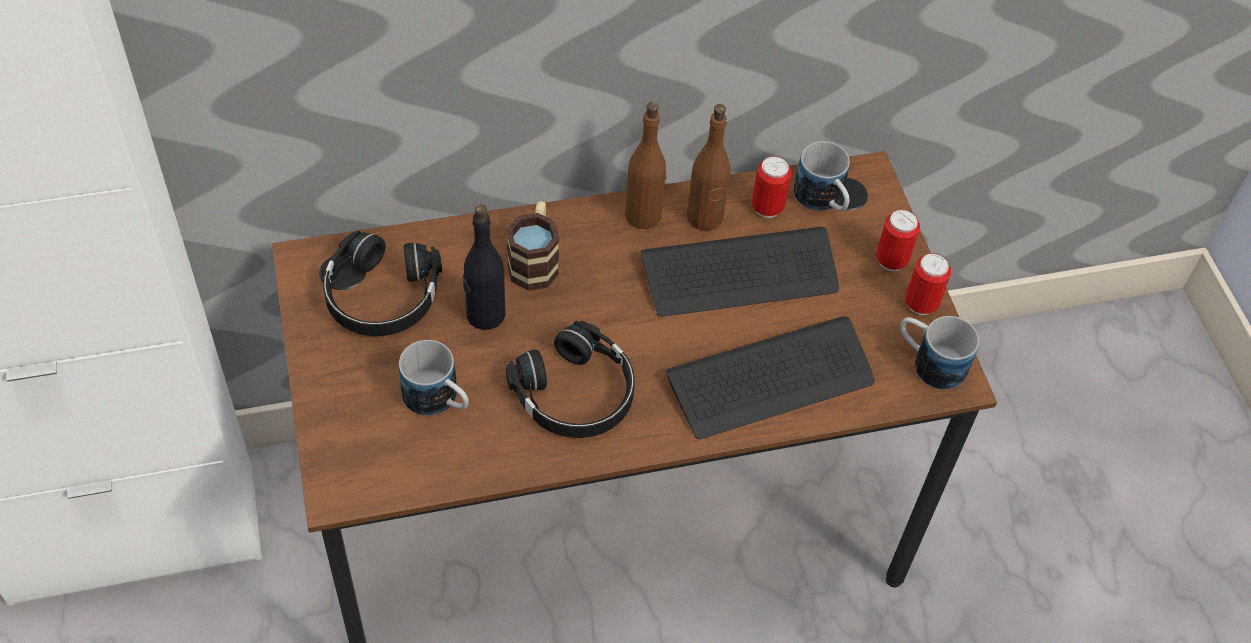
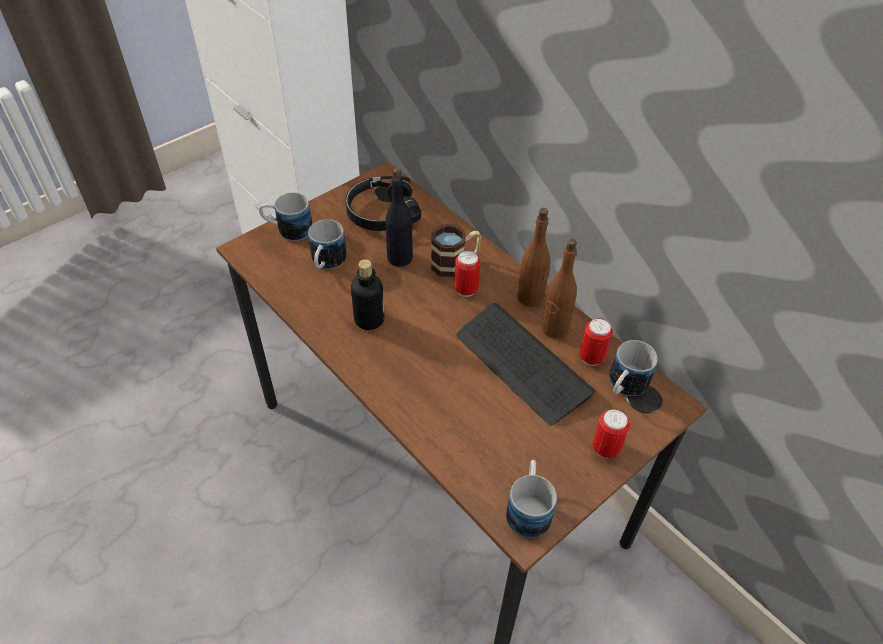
camera: 65 degrees right, 5 degrees down
(335, 422) = (288, 229): none -> mug
(576, 394) = (369, 319): black headphones -> bottle
(771, 380) = (446, 414): keyboard -> none
(921, 304) = (580, 482): can -> can (466, 290)

